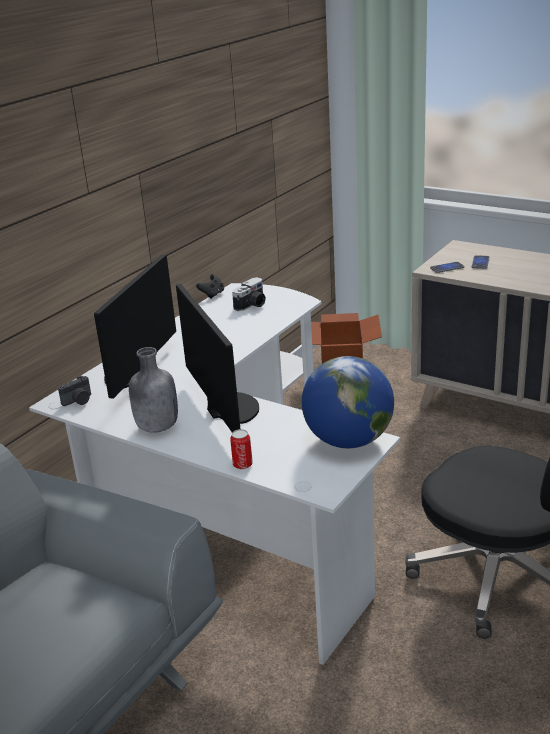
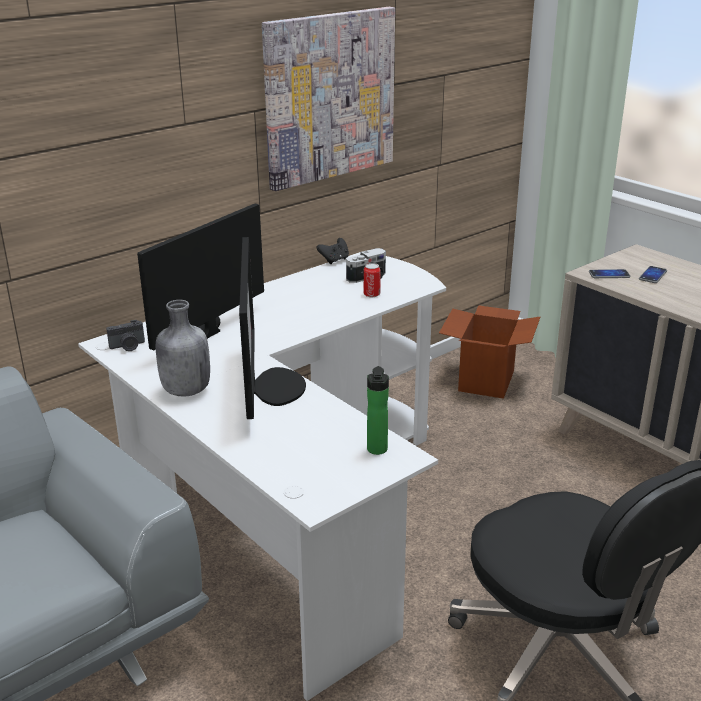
camera: 15 degrees right, 0 degrees up
(193, 151) = (329, 97): none -> picture
(242, 464) = (245, 452): can -> can (371, 294)
(348, 441) = (377, 451): globe -> bottle

